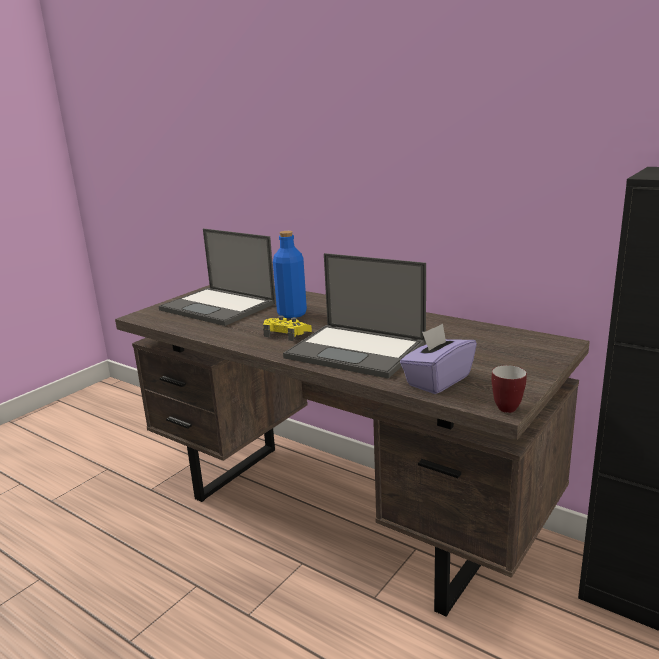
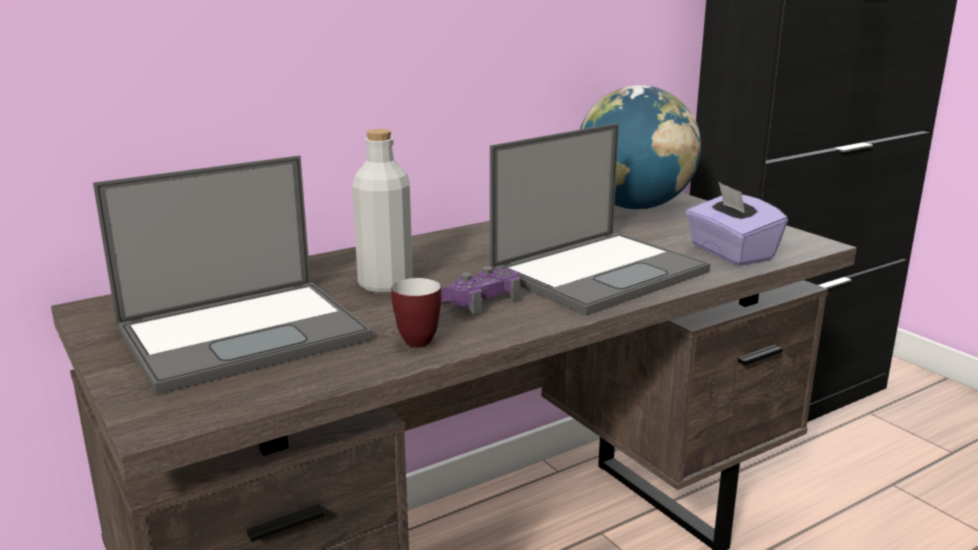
camera: 70 degrees left, 0 degrees up
(286, 334) = (480, 300): yellow game controller -> purple game controller
(292, 314) = (385, 285): blue bottle -> grey bottle
(508, 407) = (814, 241): mug -> mug (414, 340)
(511, 339) = (634, 207): none -> globe

